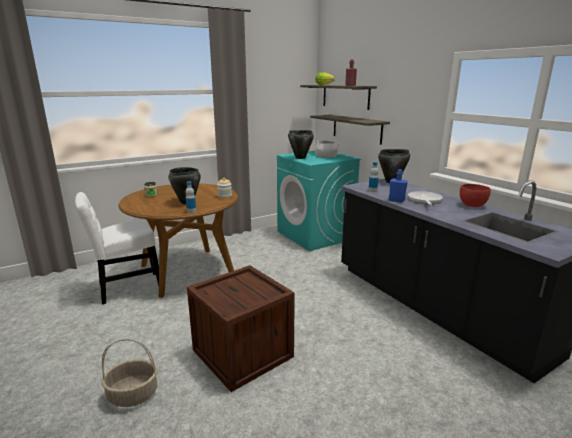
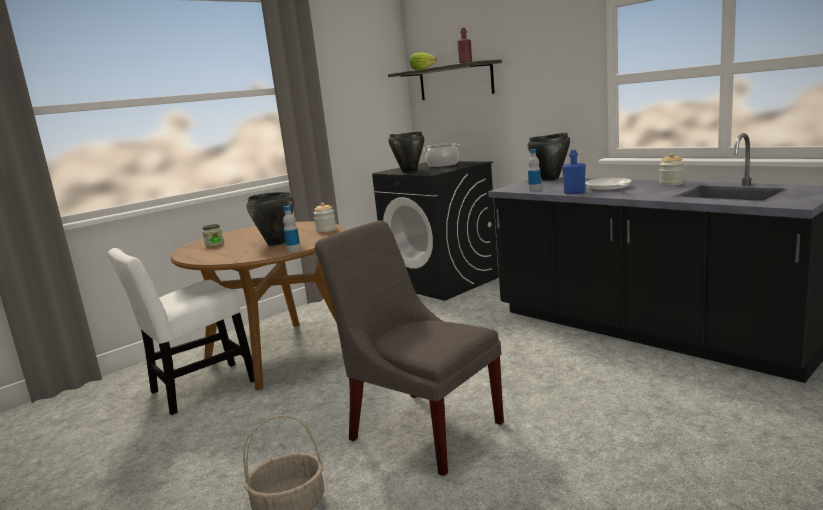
camera: 10 degrees left, 5 degrees down
(243, 353) = (421, 428): crate -> grey chair
(315, 235) = (442, 282): turquoise washing machine -> black washing machine
(356, 128) = (479, 122): shelf -> none
(472, 205) = (671, 183): red bowl -> jar

